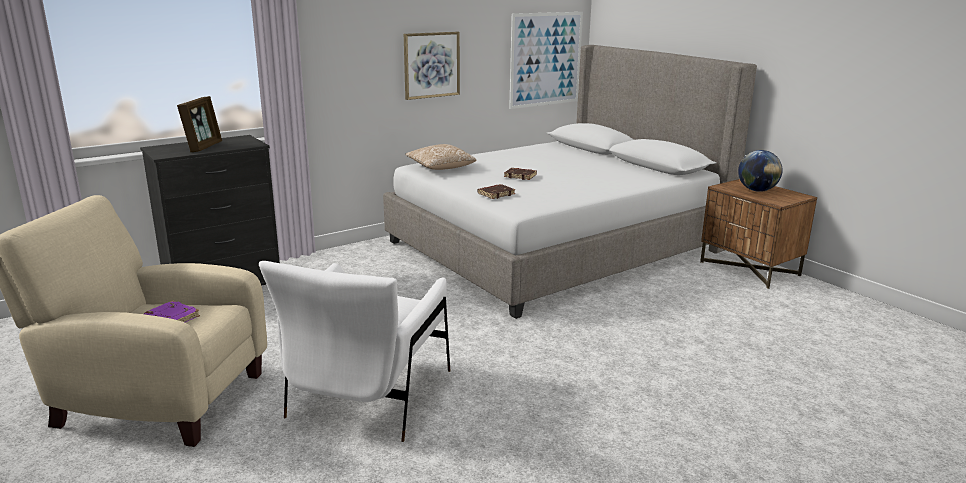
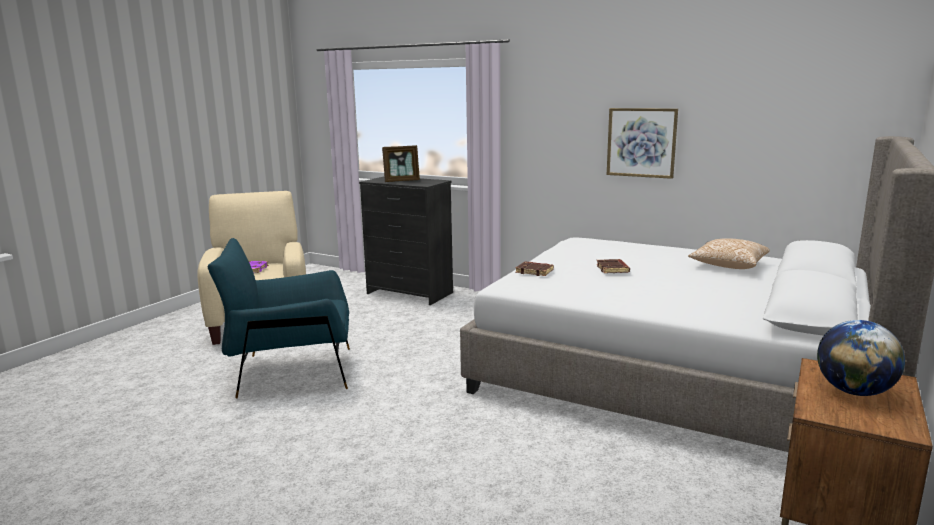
camera: 65 degrees right, 5 degrees down
(368, 397) = (291, 372): white armchair -> blue armchair
(440, 168) = (583, 244): pillow -> pillow (728, 265)
(546, 59) = (822, 152): picture -> none

